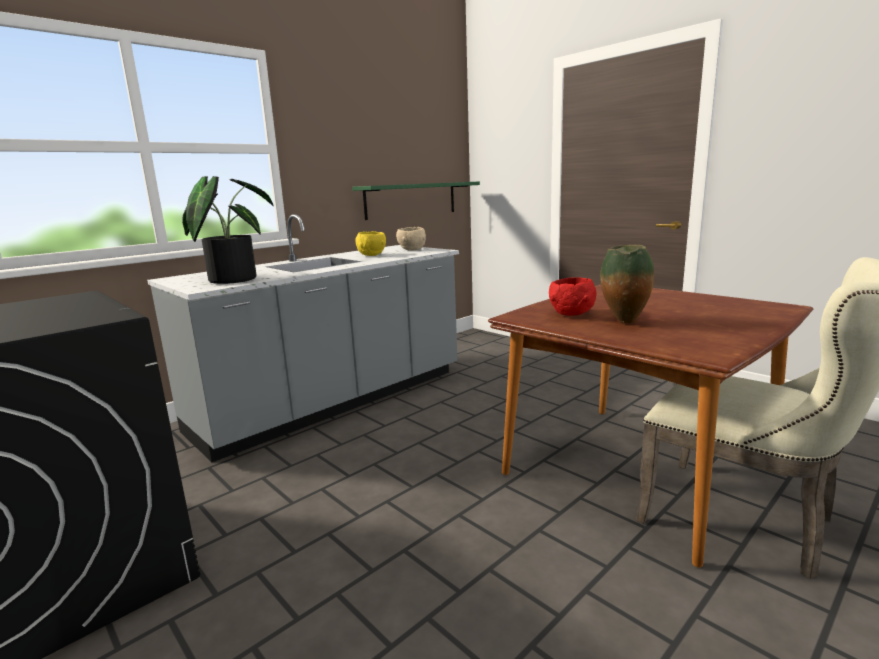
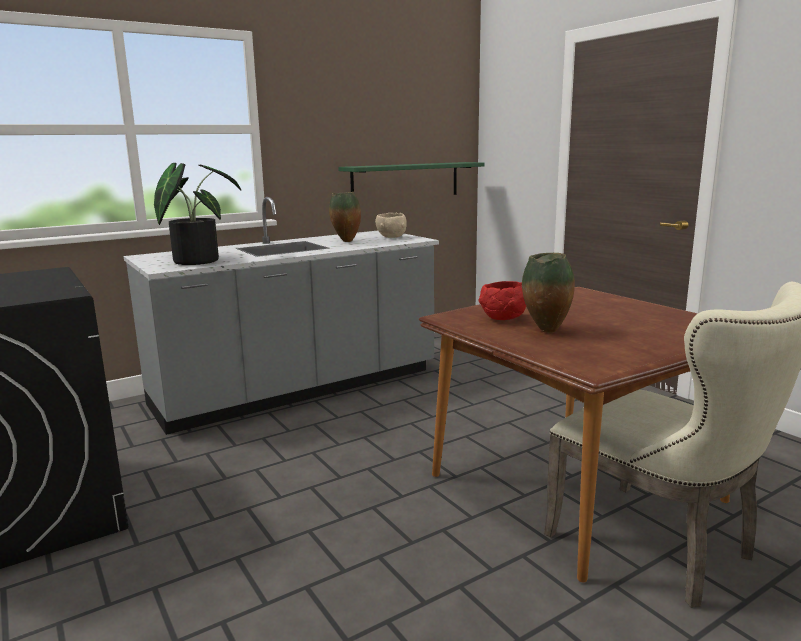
camera: 10 degrees right, 0 degrees up
(371, 255) = (345, 241): yellow bowl -> vase

